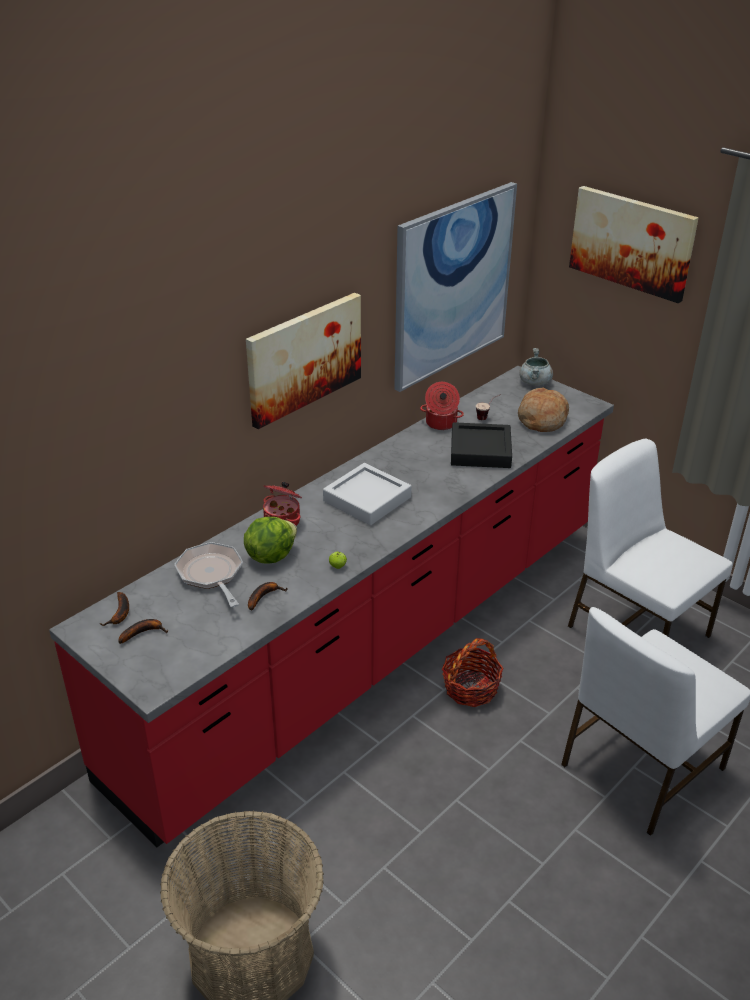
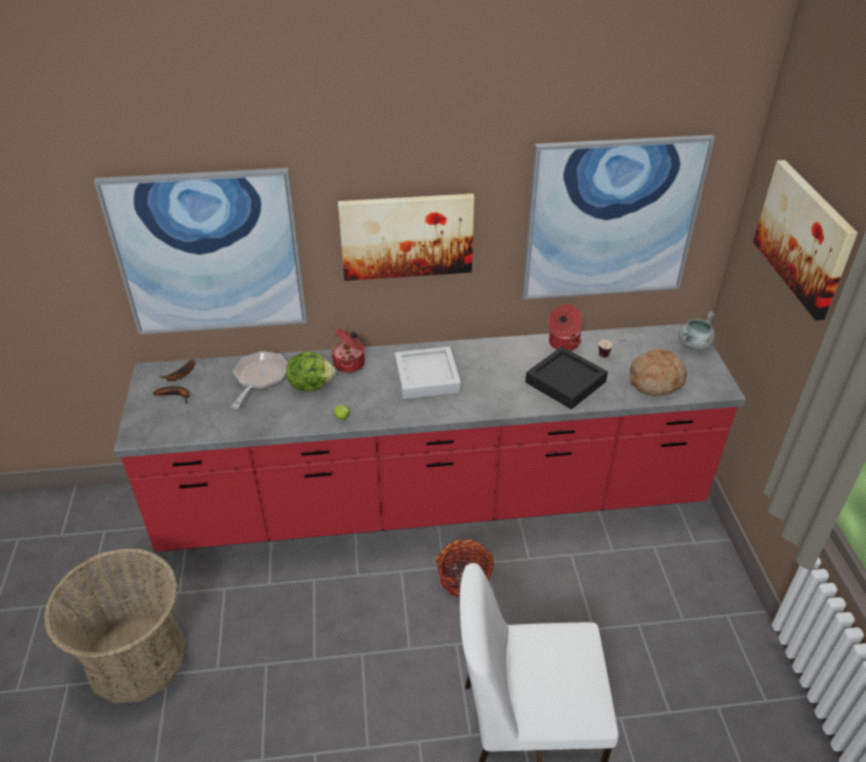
camera: 40 degrees right, 5 degrees up
(125, 448) = (209, 253): none -> picture
(264, 596) = (270, 412): banana -> none
(637, 629) = (658, 620): white chair -> none

